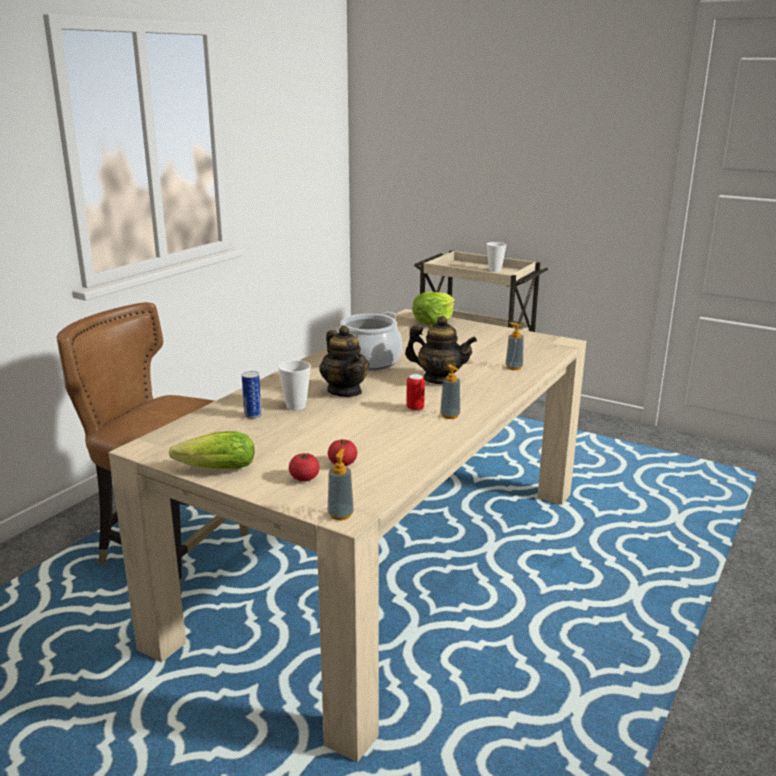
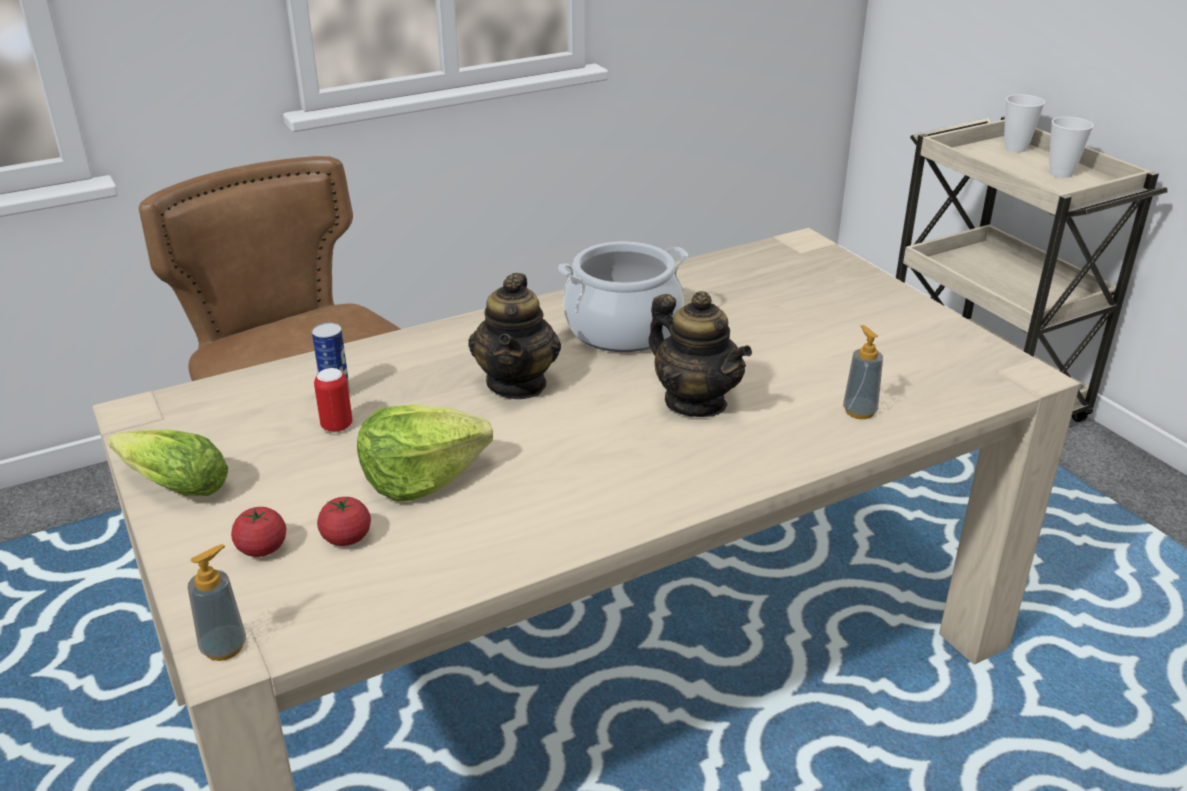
camera: 30 degrees right, 10 degrees up
(296, 406) = (413, 394): cup -> cup (1015, 148)
(415, 408) = (584, 456): can -> can (337, 426)
(433, 321) = (826, 267): lettuce -> lettuce (421, 477)
(450, 415) = (624, 490): soap dispenser -> none

